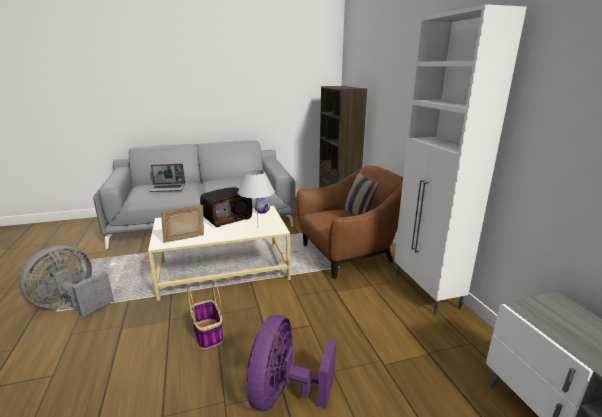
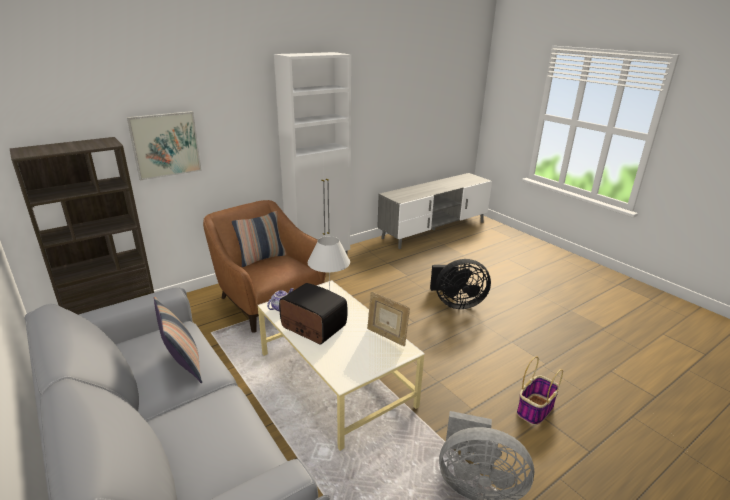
camera: 110 degrees left, 5 degrees up
(168, 188) = (209, 435): laptop -> none
(208, 334) = (436, 350): basket -> basket (535, 409)
(225, 186) = (183, 365): none -> pillow
(284, 393) = (456, 303): purple fan -> black fan
(385, 103) = (165, 145): none -> picture

